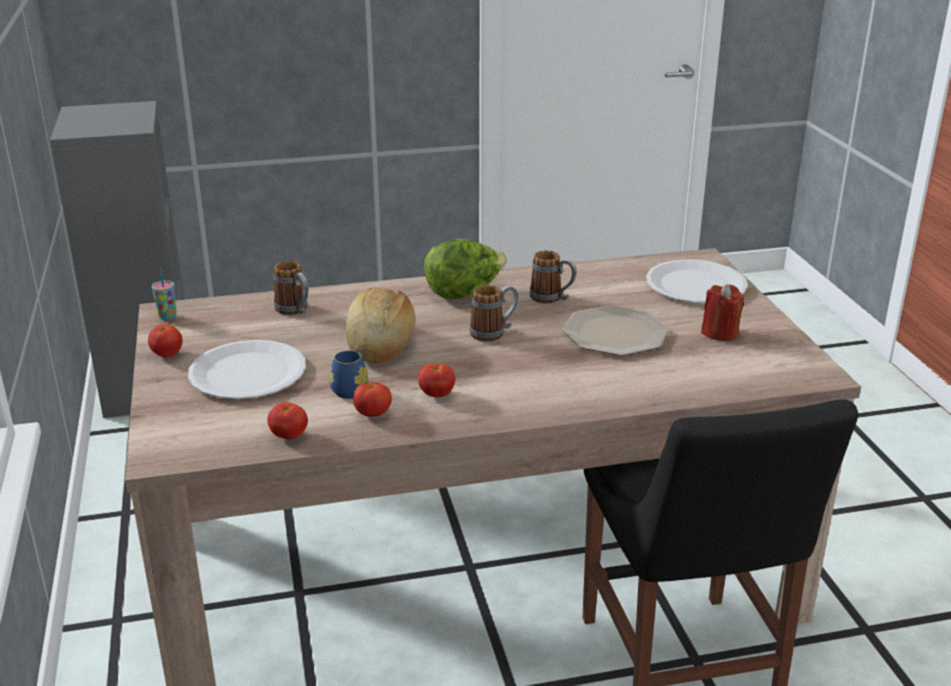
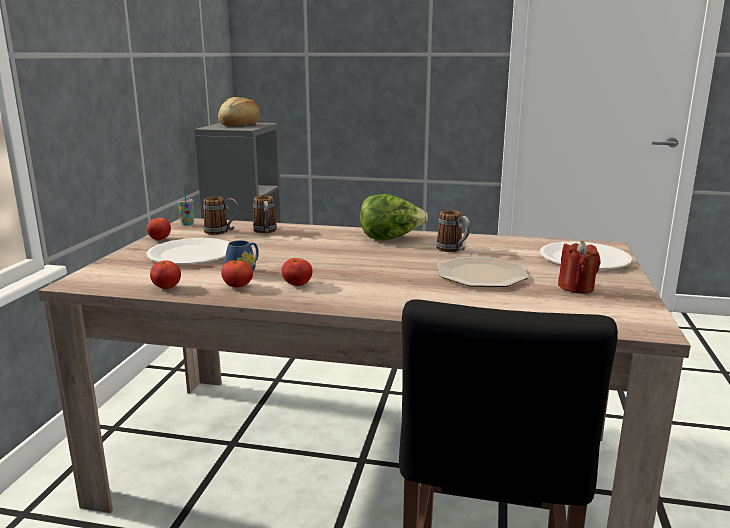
camera: 25 degrees right, 10 degrees down
(379, 343) = (296, 254): bread -> bread (240, 125)
(494, 332) = (385, 260): mug -> mug (221, 231)

